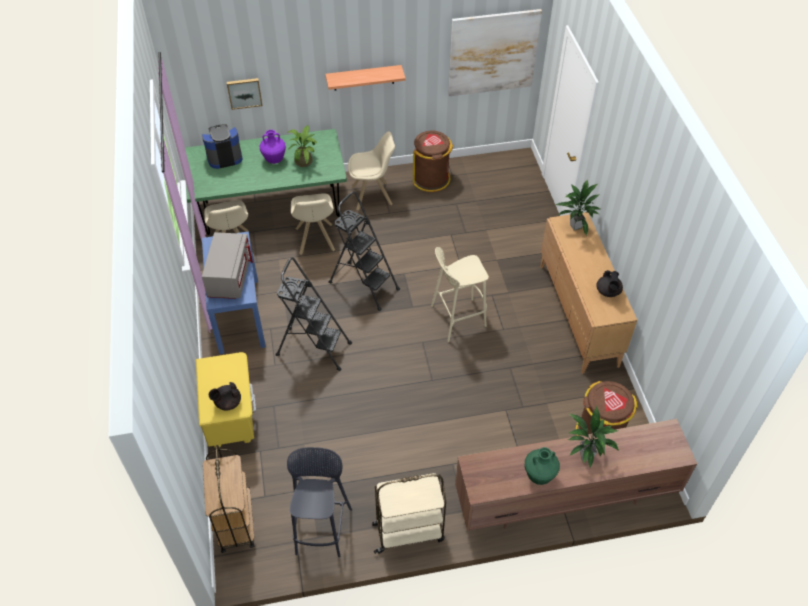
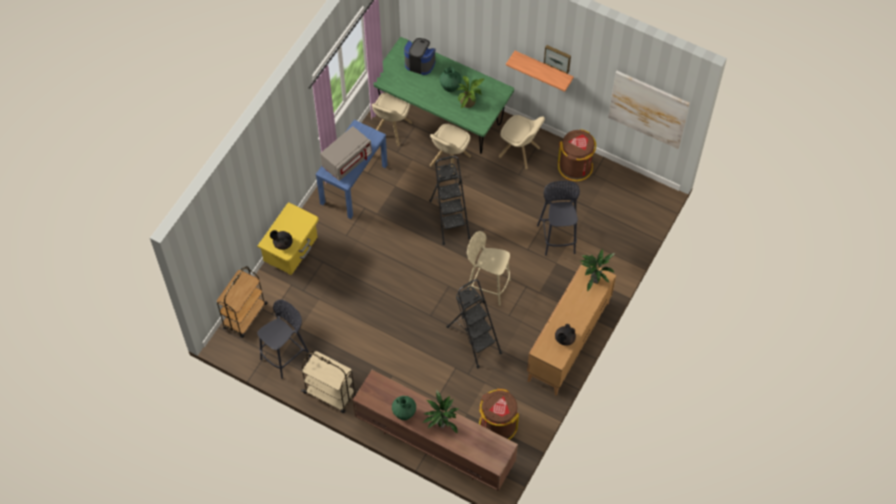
camera: 40 degrees right, 10 degrees up
(244, 92) = (453, 28): picture -> picture (558, 58)
(274, 160) = (450, 87): purple vase -> green vase
(312, 348) = (378, 240): step ladder -> step ladder (473, 338)
(476, 239) = (558, 238): none -> grey stool

